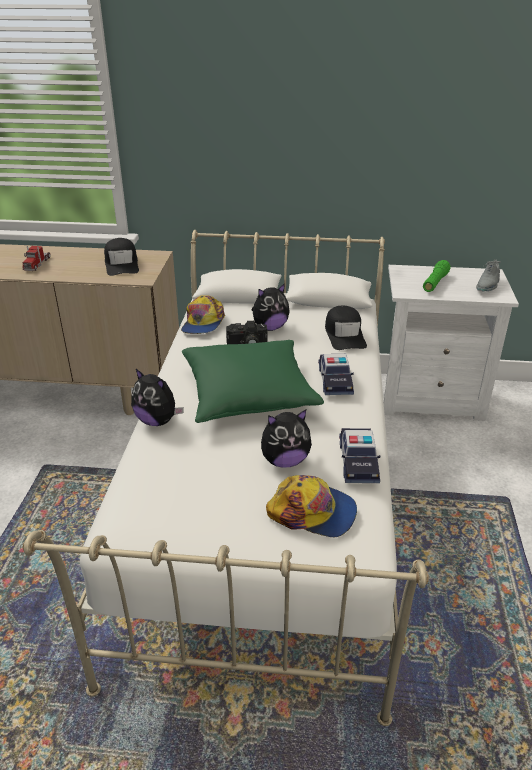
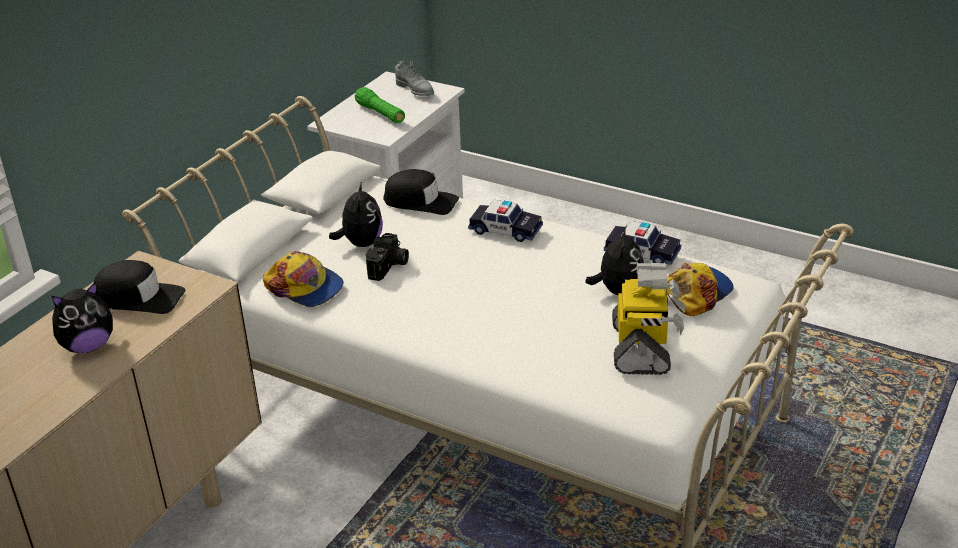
camera: 65 degrees left, 0 degrees up
(37, 264) = (48, 376): toy truck -> none
(157, 421) = (497, 357): plush toy -> plush toy (88, 346)
(201, 495) = (642, 349): none -> toy robot
(248, 394) = (493, 287): green pillow -> none

